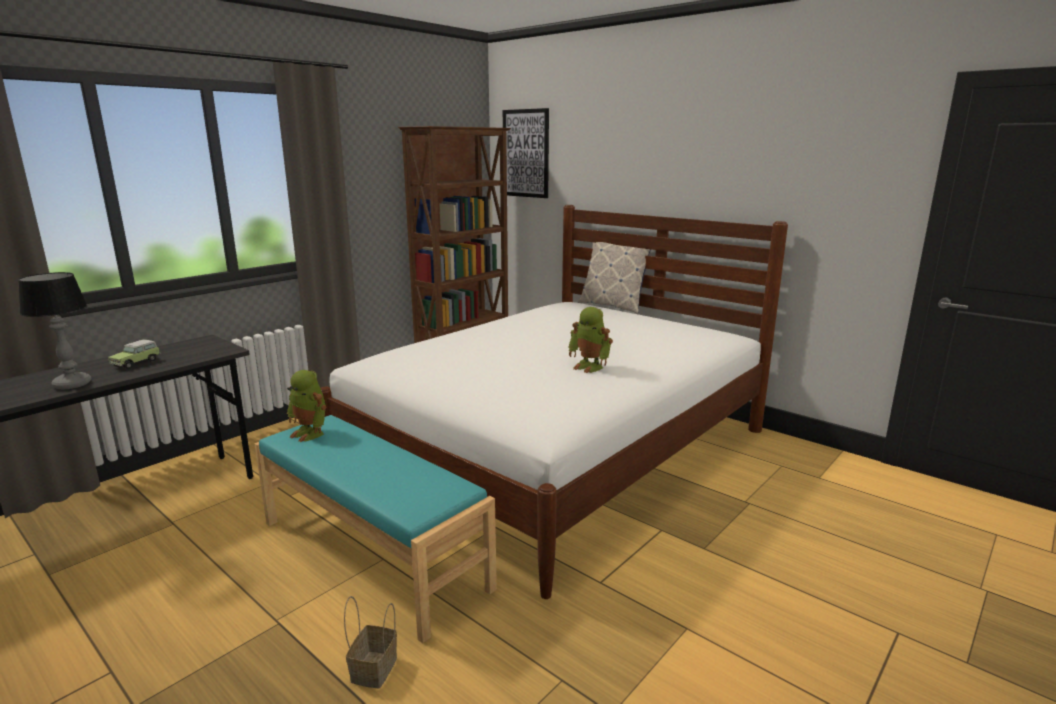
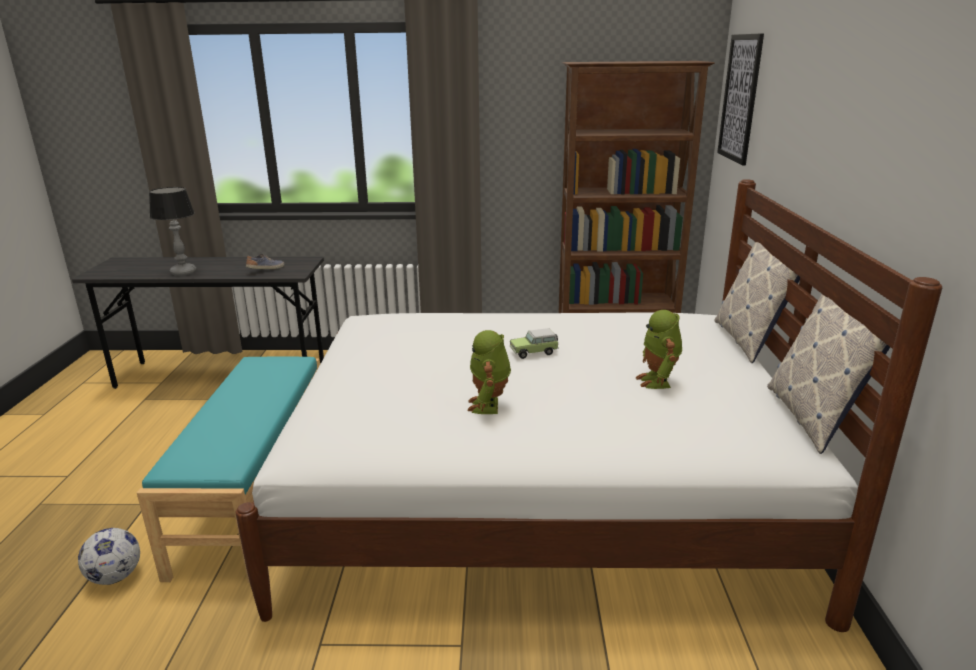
camera: 50 degrees right, 5 degrees up
(137, 363) = (239, 267): toy car -> toy car (535, 352)
(180, 356) = (266, 269): none -> shoe
(310, 433) = (269, 366): toy robot -> toy robot (658, 381)
(374, 670) = (115, 577): basket -> football
(707, 324) = (813, 418): none -> pillow

